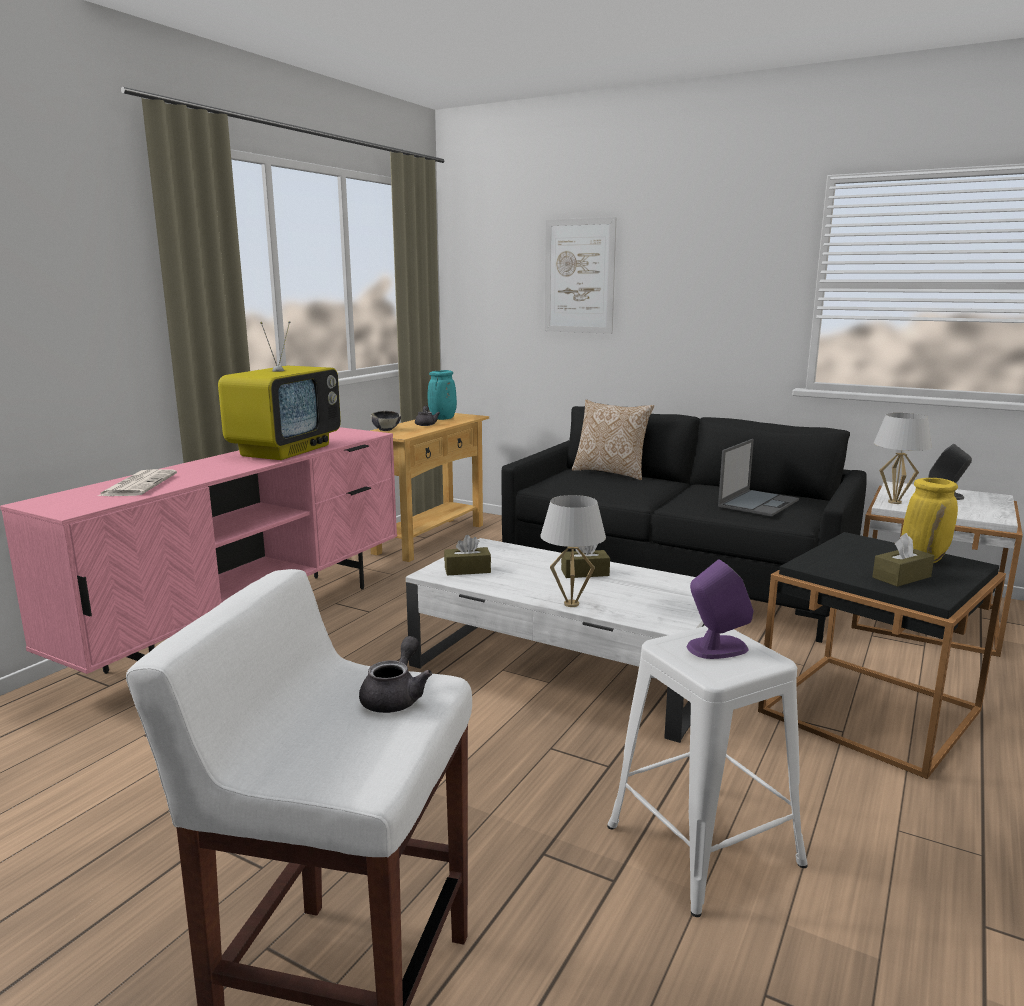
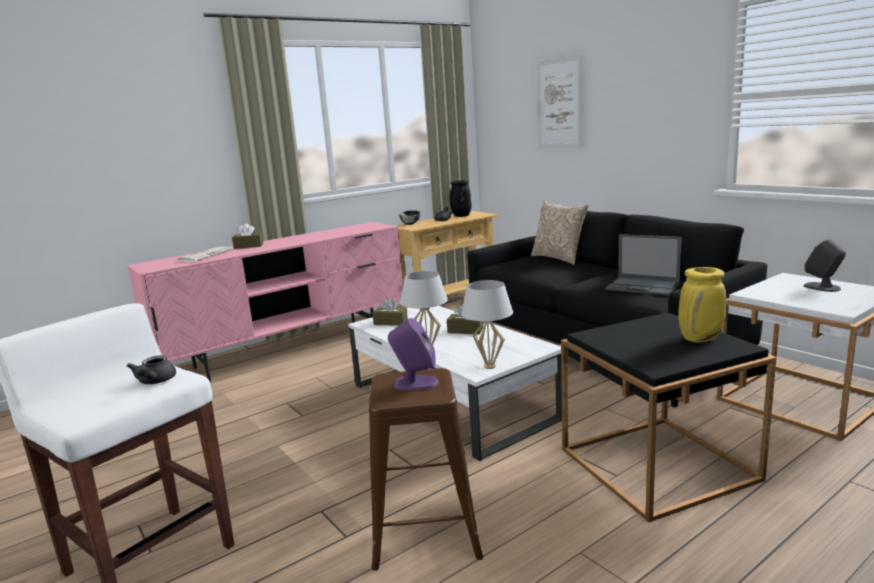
camera: 25 degrees right, 0 degrees up
(285, 450) = (314, 236): television -> none
(396, 697) = (154, 382): grey teapot -> grey teapot turned 135 degrees clockwise
(442, 419) = (461, 216): turquoise vase -> black vase
(703, 845) = (424, 529): white stool -> brown stool
(758, 503) = (643, 286): laptop -> laptop turned 60 degrees clockwise
(894, 502) = (759, 291): white table lamp -> white table lamp (489, 366)
(901, 577) = (655, 350): brown tissue box -> brown tissue box (248, 246)

